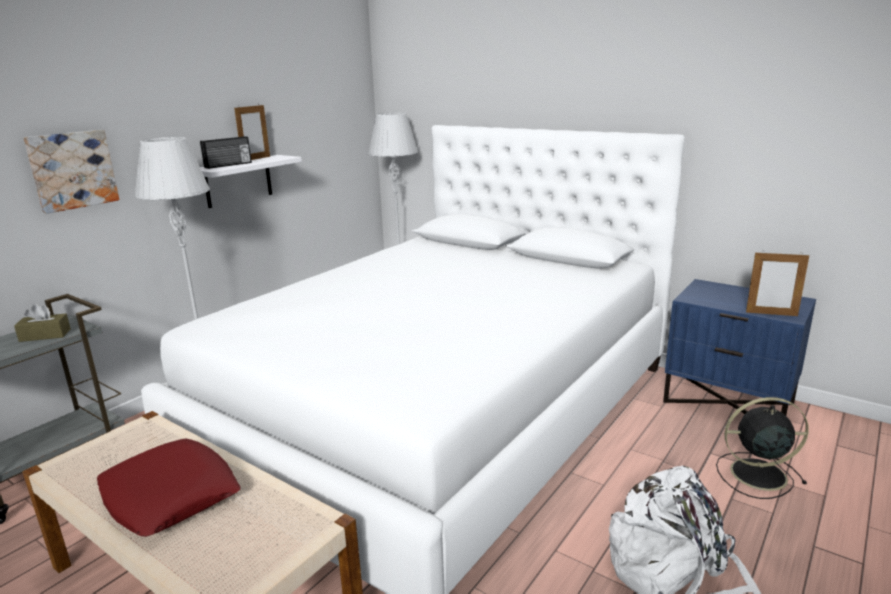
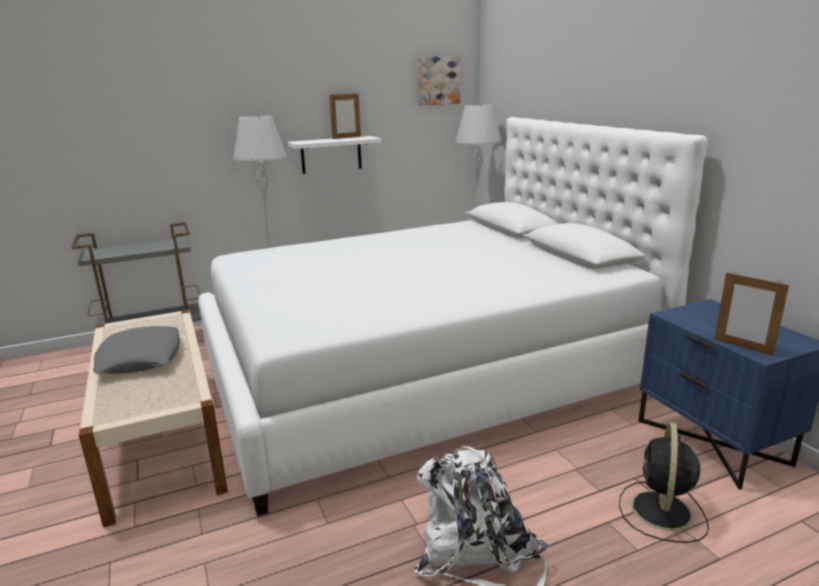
camera: 30 degrees right, 0 degrees up
(45, 335) = (157, 246): brown tissue box -> none
(72, 170) = (198, 135): picture -> picture (438, 80)
(170, 495) = (141, 358): red pillow -> grey pillow
(228, 165) = (317, 140): radio -> none
(755, 474) = (661, 512): black fan -> black fan turned 105 degrees counterclockwise

